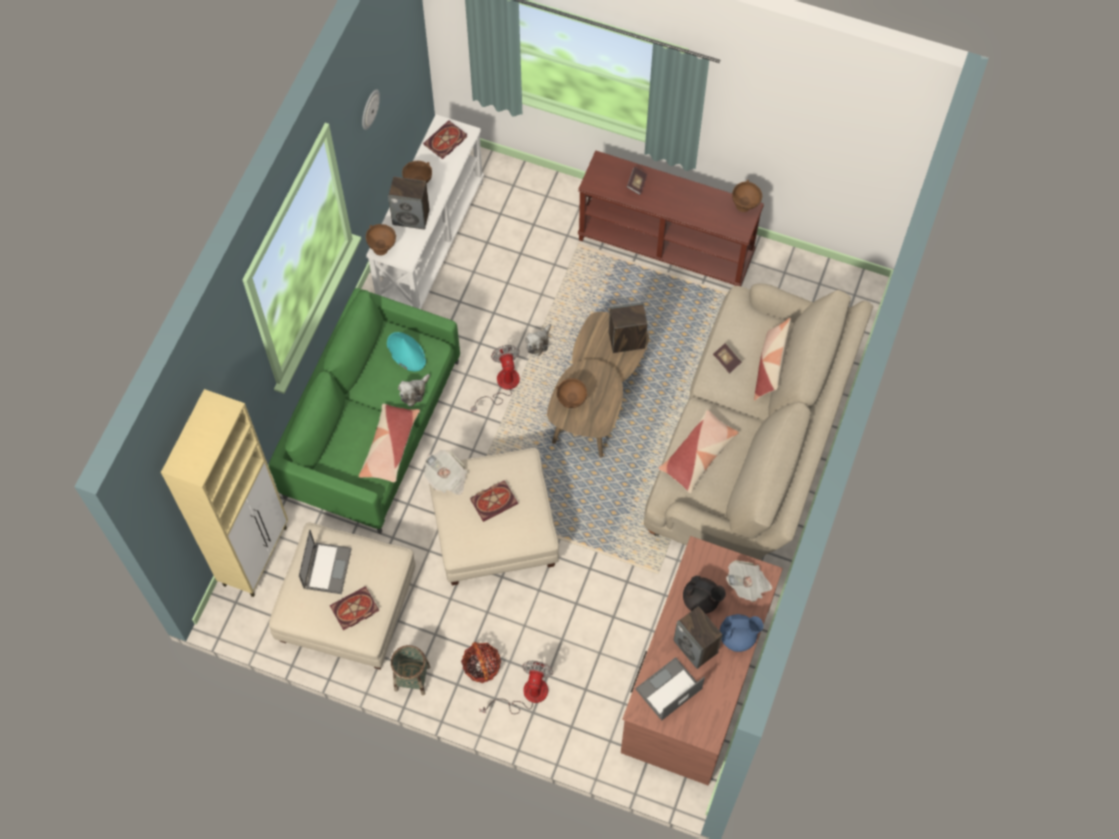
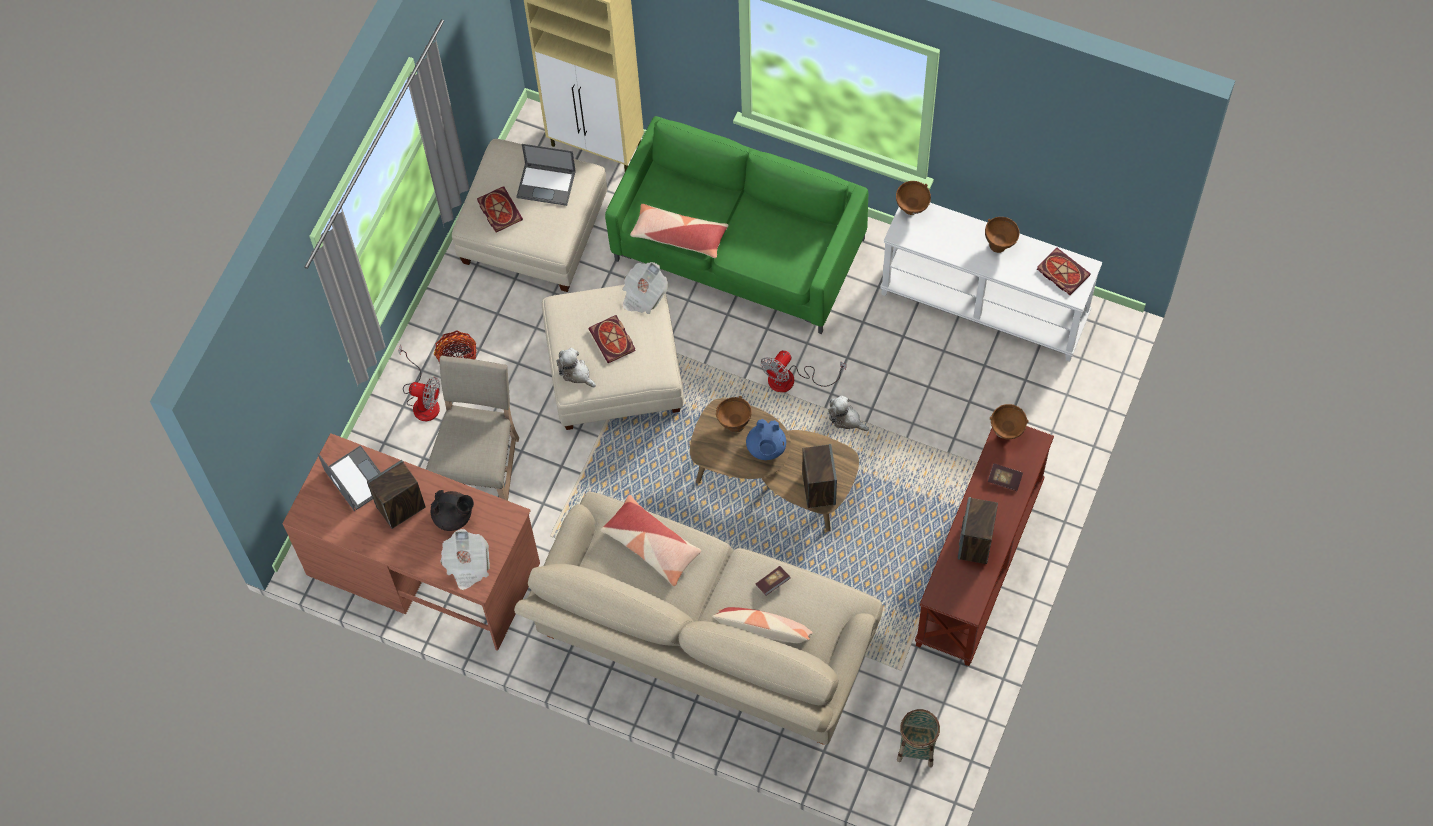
camera: 95 degrees right, 0 degrees up
(369, 109) = (1019, 132): wall clock -> none
(406, 352) = (794, 248): turquoise hat -> none
(411, 217) = (955, 238): speaker -> speaker (975, 544)
(412, 678) = (451, 292): basket -> basket (917, 747)
(414, 392) = (744, 257): plush toy -> plush toy (576, 373)
(502, 385) = (791, 380): fan -> fan turned 135 degrees clockwise
(593, 637) = (480, 467): none -> beige chair
(701, 600) = (453, 516): black teapot -> black teapot turned 105 degrees counterclockwise
(738, 636) = (408, 551): blue teapot -> blue teapot (766, 448)
(744, 206) = (972, 602): brown bowl -> brown bowl (1007, 432)

